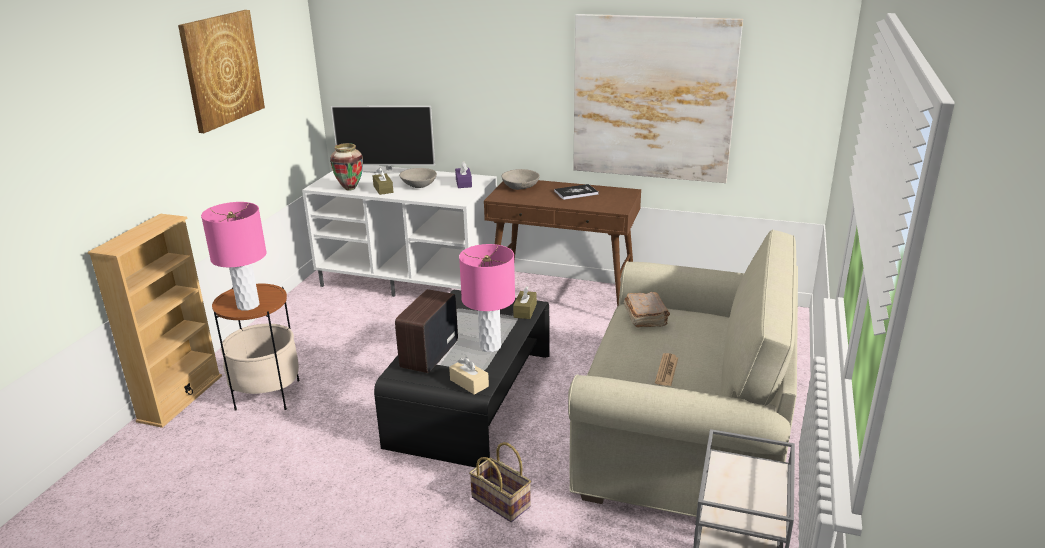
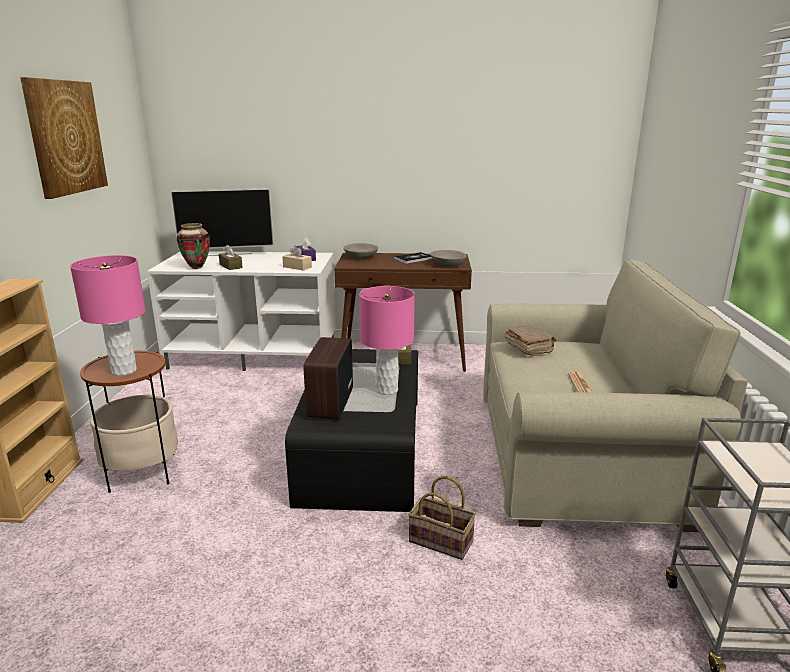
camera: 15 degrees left, 5 degrees down
(419, 184) = (264, 261): grey bowl -> grey bowl (448, 264)
(469, 383) = (386, 423): beige tissue box -> beige tissue box (297, 267)
(652, 99) = (475, 172): picture -> none

